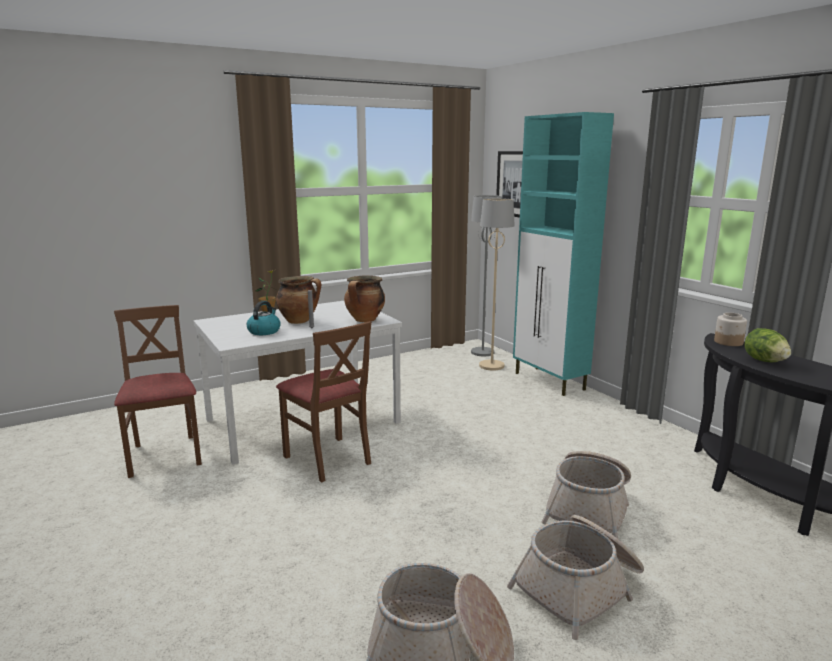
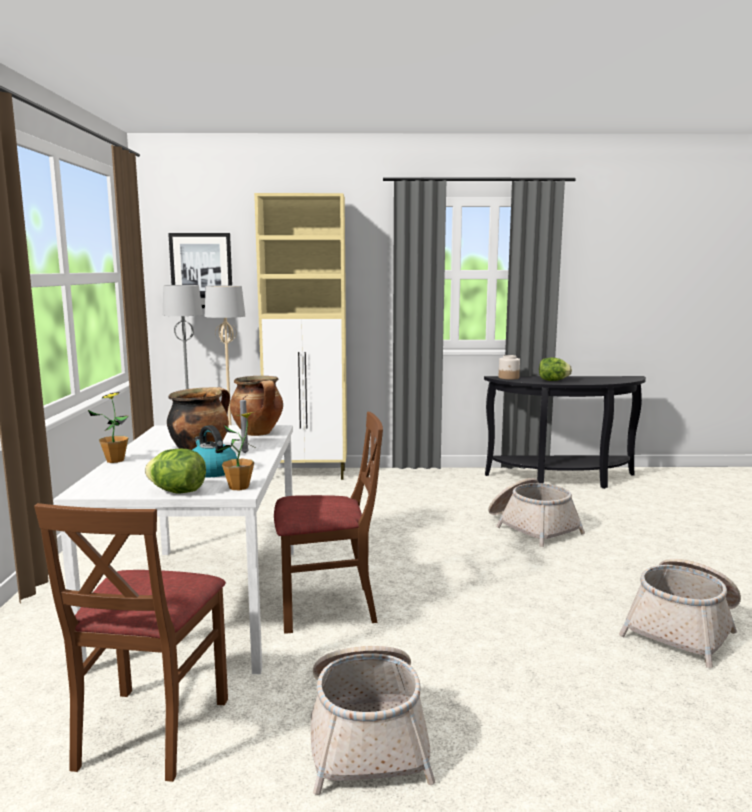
camera: 60 degrees left, 5 degrees down
(165, 455) = (150, 731): brown chair -> brown chair turned 90 degrees counterclockwise
(219, 334) = (177, 492): none -> lettuce
(237, 343) = (239, 487): none -> potted plant
(550, 381) = (308, 475): turquoise cabinet -> beige cabinet
(579, 587) = (628, 560): basket -> basket (367, 734)

